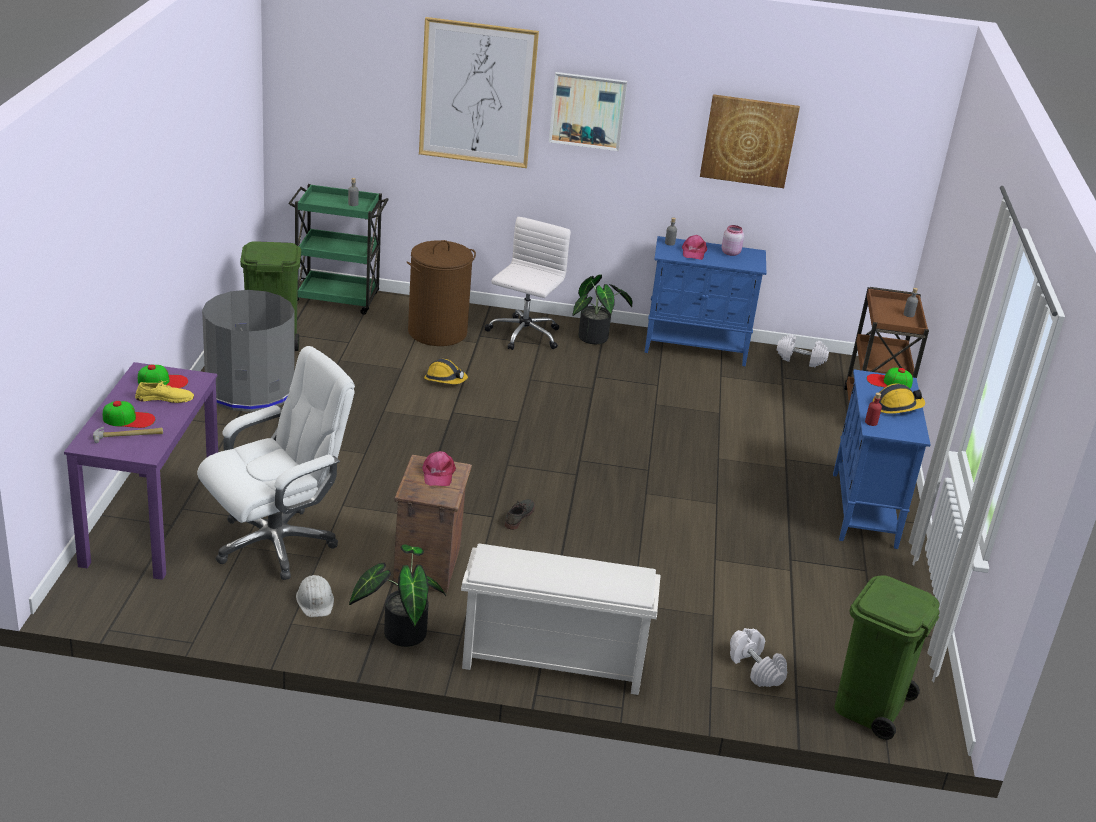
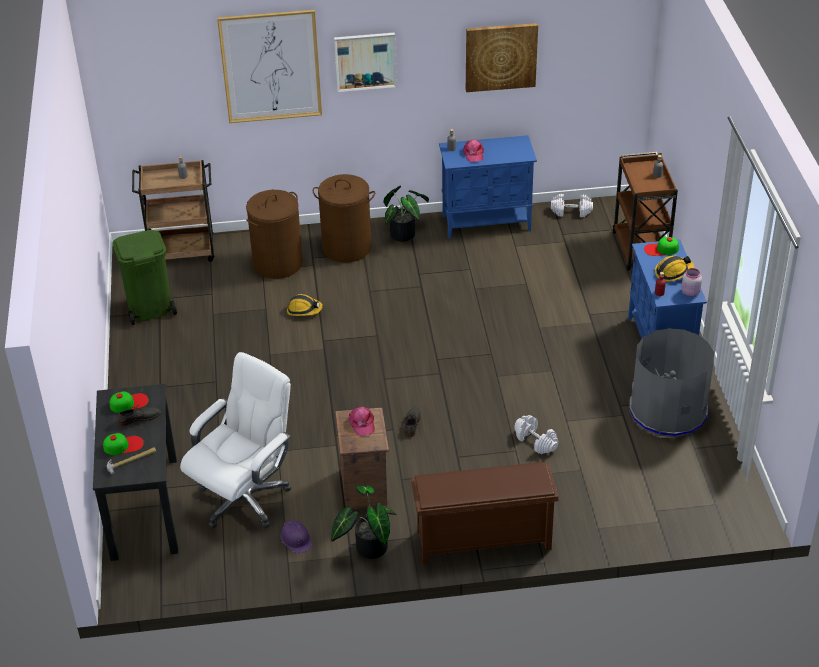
camera: 10 degrees left, 10 degrees up
(152, 522) = (144, 507): purple desk -> black desk
(164, 398) = (139, 418): yellow shoe -> grey shoe
(250, 388) = (156, 362): grey trash can -> grey trash can (668, 410)
(315, 601) = (296, 539): white hard hat -> purple hard hat
(337, 299) = (182, 251): green cart -> brown cart
(523, 335) = (347, 247): white office chair -> brown laundry basket
(551, 662) = (482, 541): white shoe rack -> brown shoe rack
(730, 252) = (502, 146): pink jar -> pink jar (690, 292)
(755, 668) = (623, 505): white dumbbell -> white dumbbell (535, 441)
(869, 707) = (709, 513): green trash can -> none

